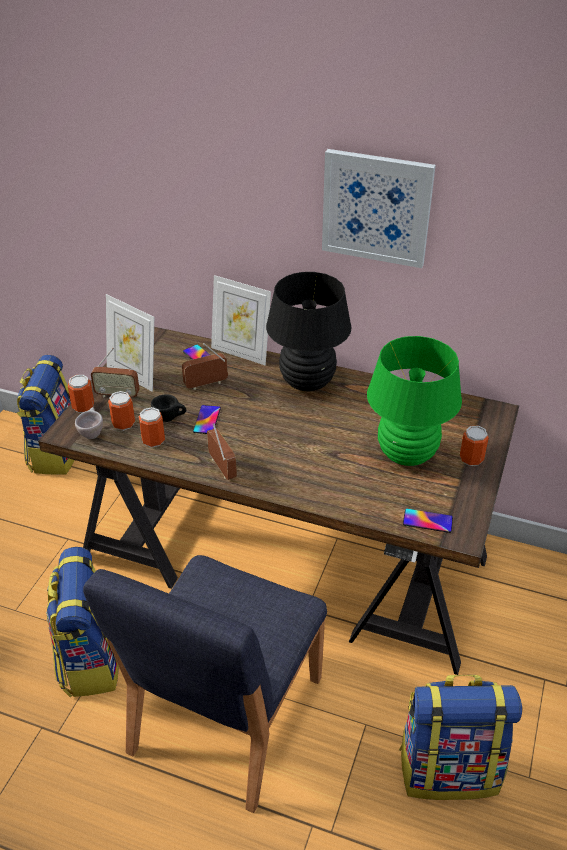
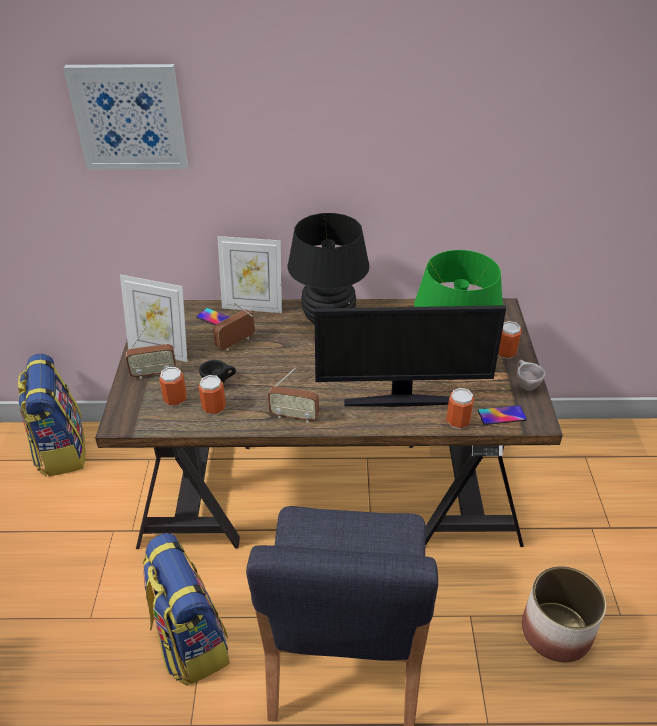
camera: 20 degrees left, 0 degrees up
(83, 406) = (125, 392): can -> can (458, 421)
(92, 433) = (148, 416): beige cup -> beige cup (524, 385)
(207, 420) = (255, 375): phone -> none
(222, 467) = (294, 416): radio -> radio turned 150 degrees clockwise
(334, 478) = (401, 399): none -> monitor
(376, 208) = (376, 140): picture -> picture (129, 117)
(449, 769) = (556, 630): backpack -> planter

